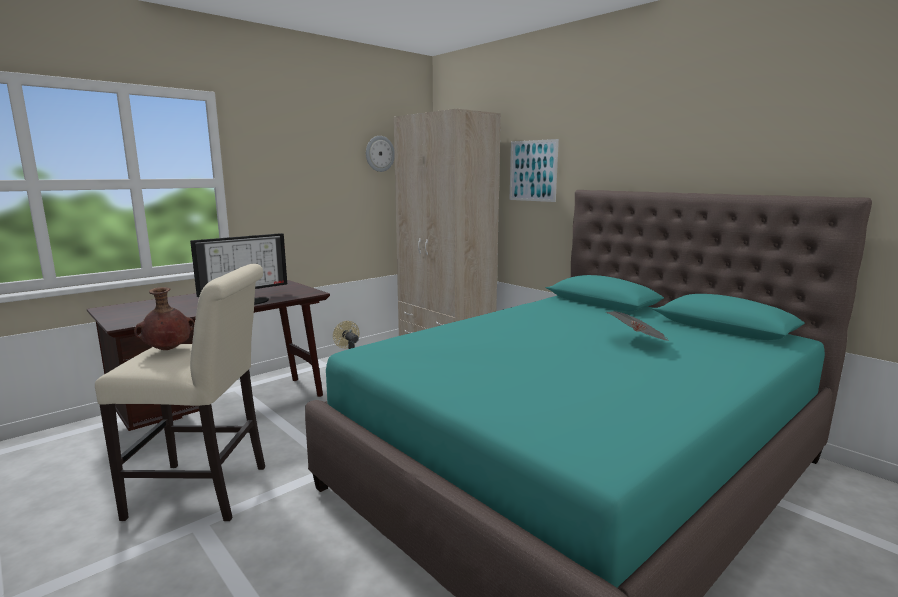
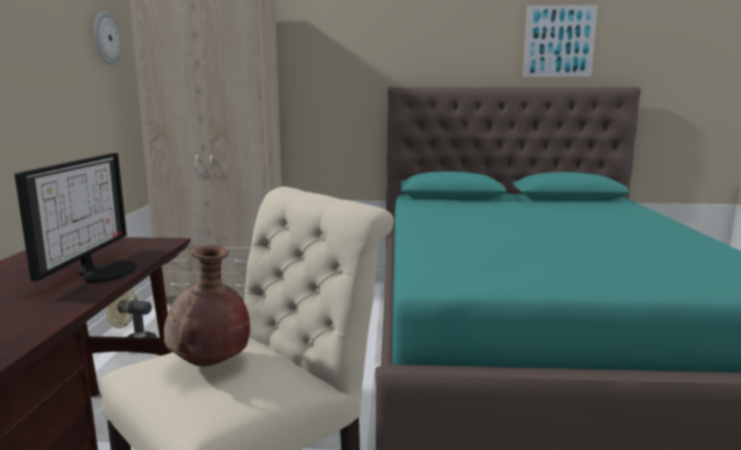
camera: 45 degrees left, 0 degrees up
(533, 171) = (322, 67): picture -> picture (559, 41)
(638, 342) = (567, 217): newspaper -> none

